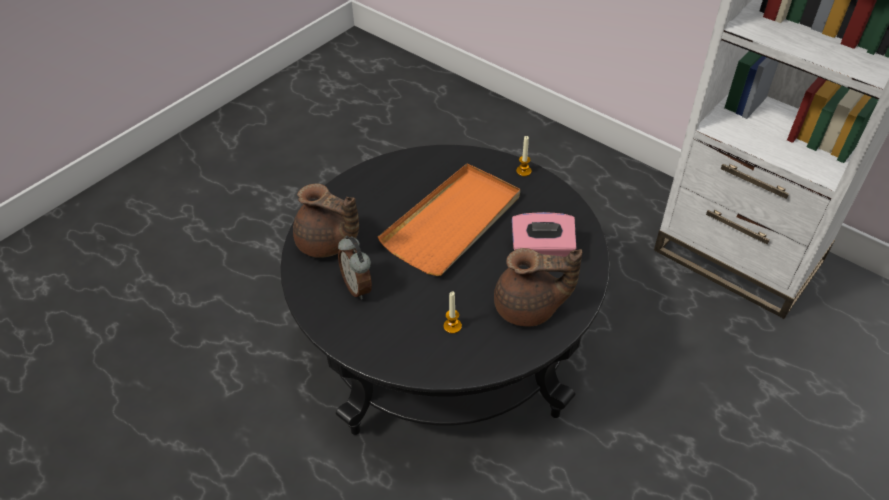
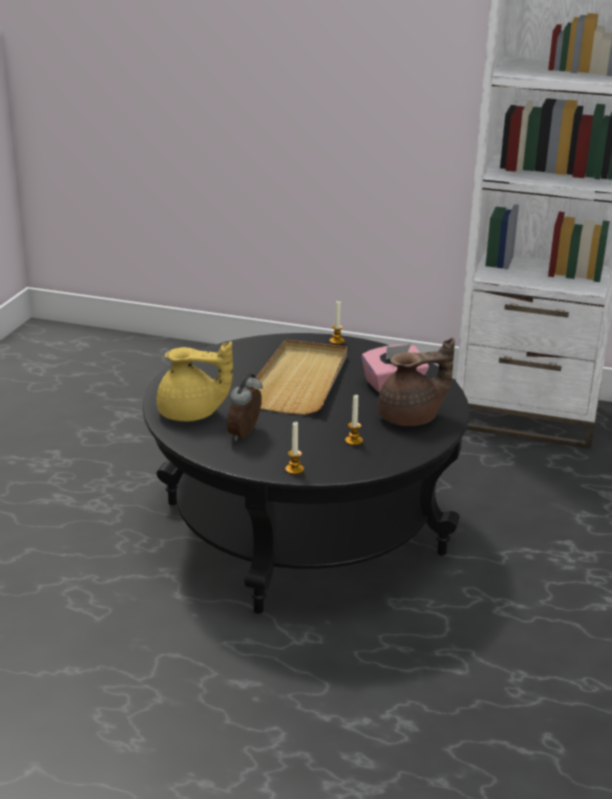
camera: 25 degrees left, 20 degrees down
(327, 244) = (191, 414): brown teapot -> yellow teapot
(358, 286) = (246, 434): alarm clock -> alarm clock turned 75 degrees clockwise
(372, 351) = (294, 469): none -> candle
(453, 222) = (300, 381): orange tray -> beige tray

